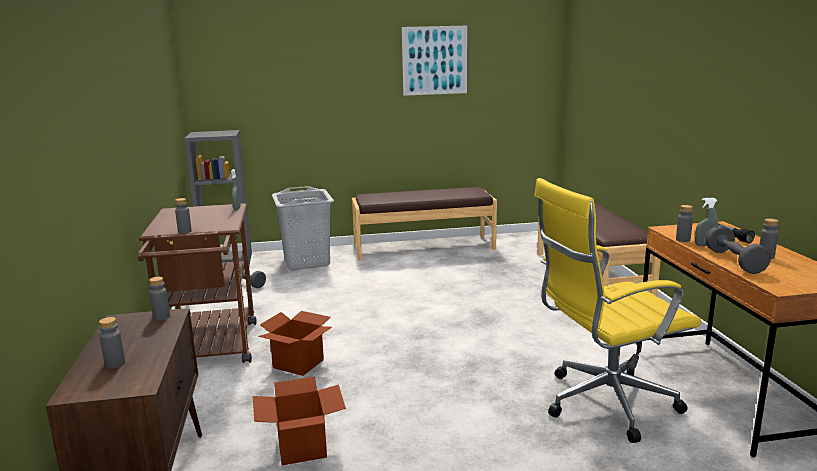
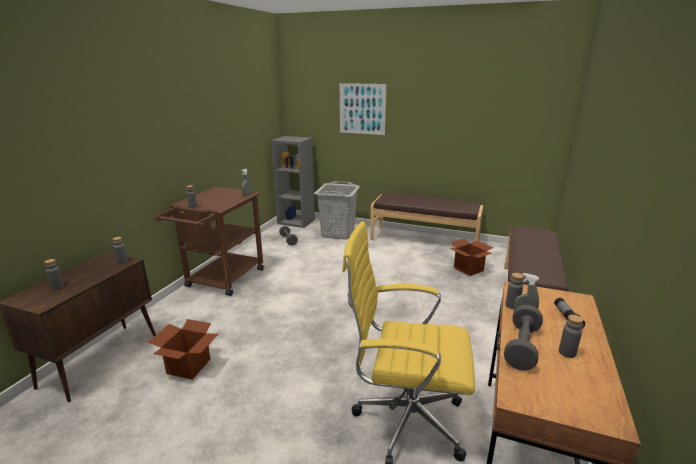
camera: 30 degrees right, 5 degrees up
(298, 364) = (252, 306): cardboard box -> cardboard box (468, 269)
(434, 60) = (454, 98): picture -> picture (362, 109)

